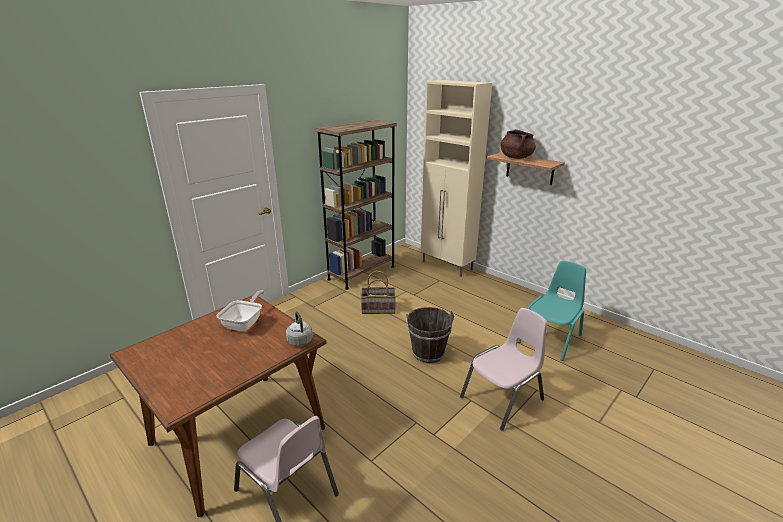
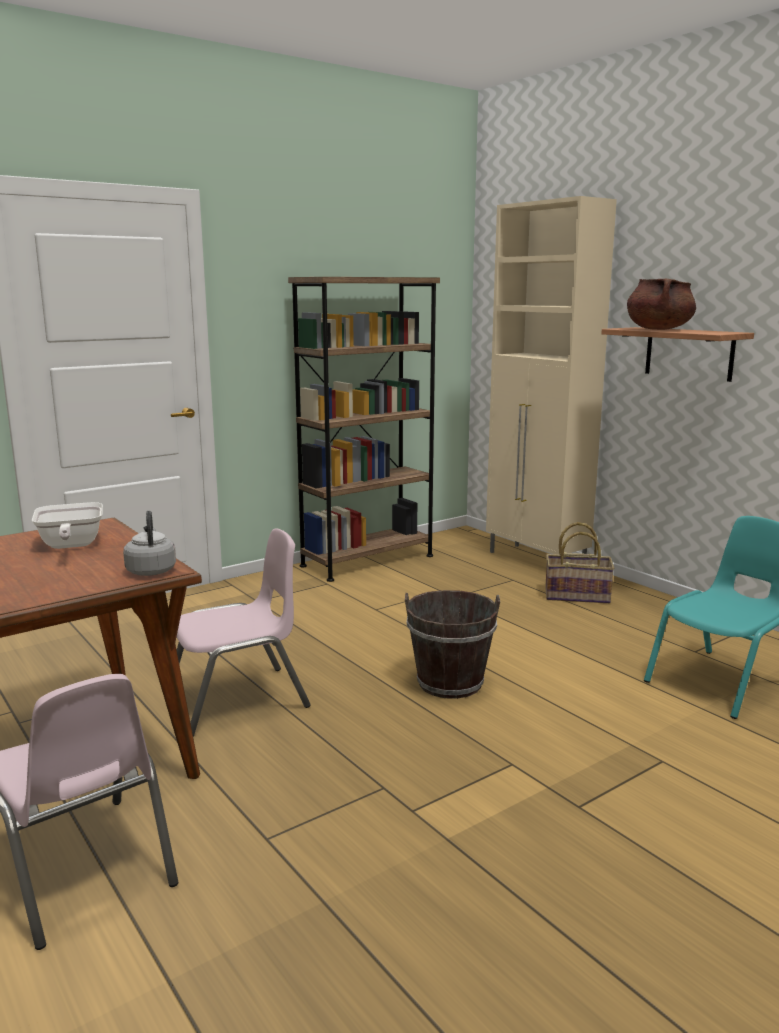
camera: 10 degrees right, 10 degrees down
(245, 323) = (70, 546): frying pan -> frying pan turned 135 degrees clockwise
(378, 308) = (378, 612): basket -> basket (577, 595)
(503, 399) = (582, 768): pink chair -> pink chair (238, 700)

